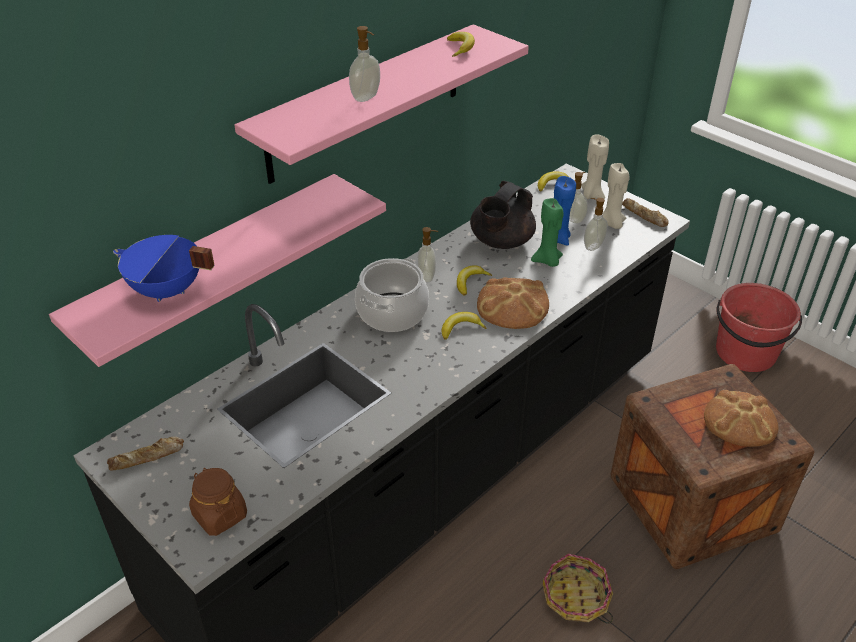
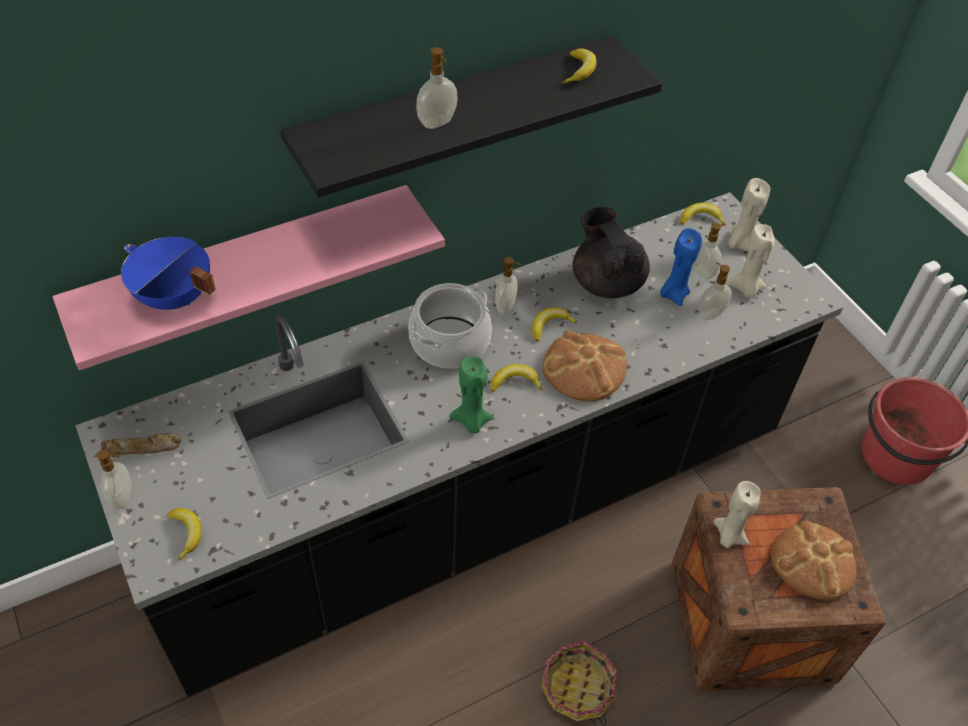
camera: 15 degrees right, 10 degrees up
(146, 502) = (123, 497): none -> soap dispenser
(219, 515) = (186, 533): brown jar -> banana
(366, 103) = (455, 114): pink shelf -> black shelf
(501, 242) = (606, 282): black teapot -> black teapot turned 105 degrees clockwise
(547, 261) = (649, 320): green candle -> green candle (471, 421)
(644, 216) = (789, 288): bread -> none
(666, 419) = (729, 536): none -> beige candle

